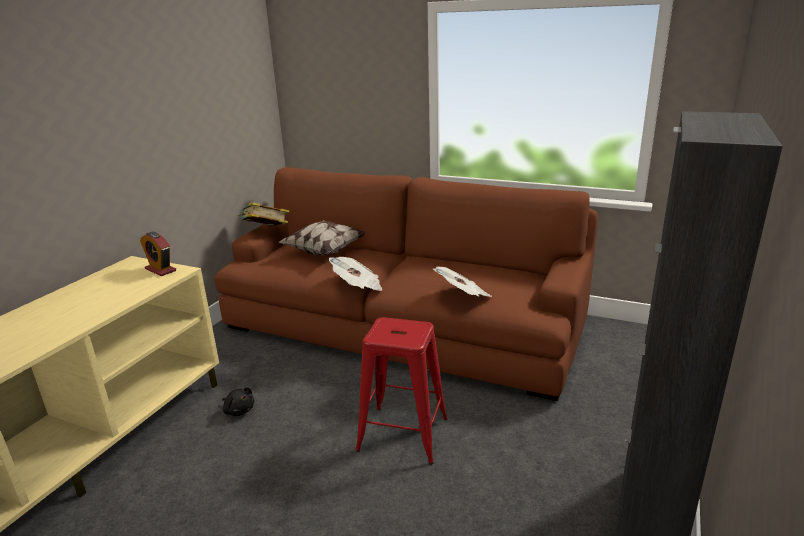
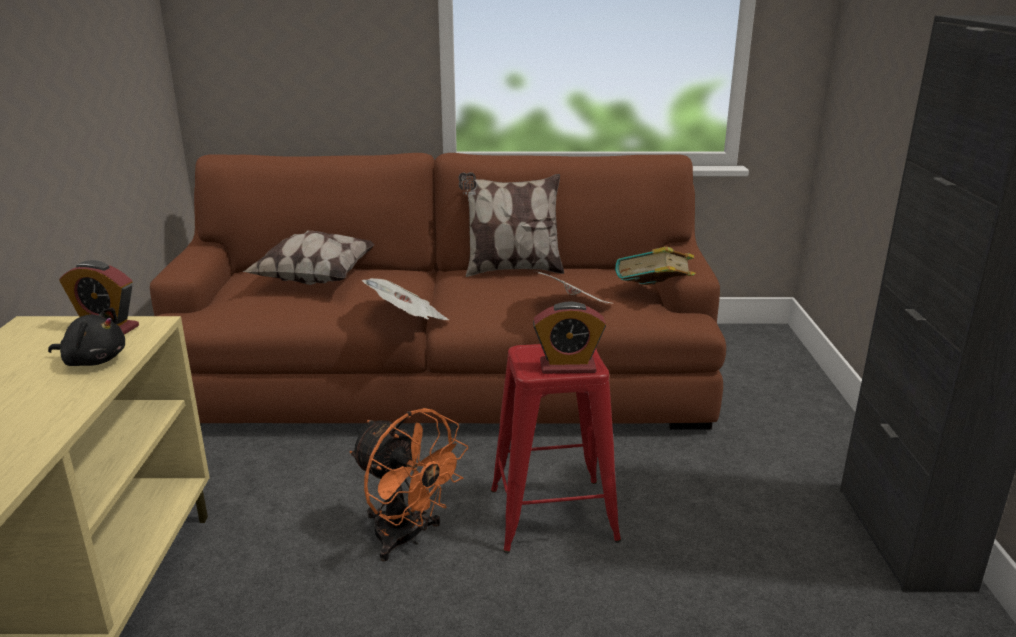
camera: 25 degrees left, 0 degrees up
(239, 410) = (276, 544): black plush toy -> black plush toy (93, 360)
(265, 231) = (201, 260): book -> book (653, 295)
(308, 426) = (407, 538): none -> orange fan
(399, 338) = (567, 367): none -> alarm clock
(448, 261) = (511, 269): none -> pillow

